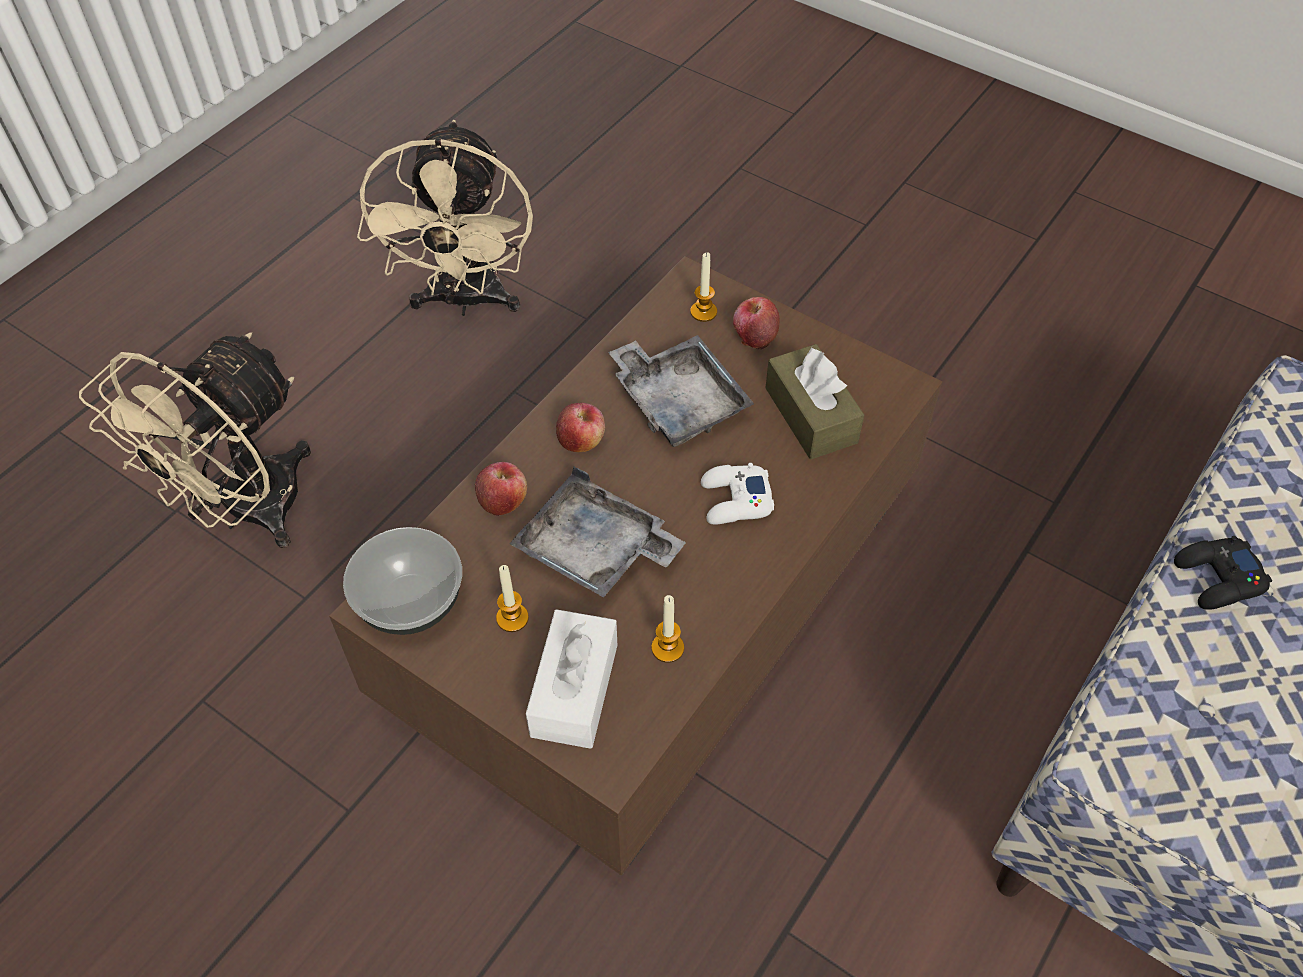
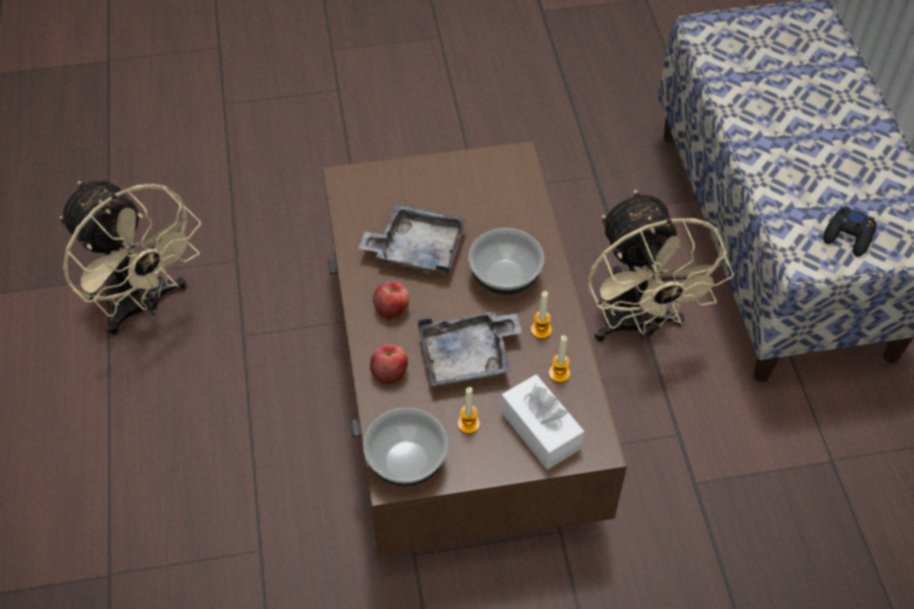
camera: 45 degrees left, 0 degrees up
(246, 512) = (159, 536): beige fan -> beige fan (636, 324)
(703, 312) = (372, 191): candle -> candle (541, 330)
(735, 501) = (506, 277): white game controller -> bowl
(754, 336) = (414, 185): apple -> none
(811, 415) = (491, 205): brown tissue box -> none
(1218, 579) = (761, 144): black game controller -> black game controller (849, 236)

